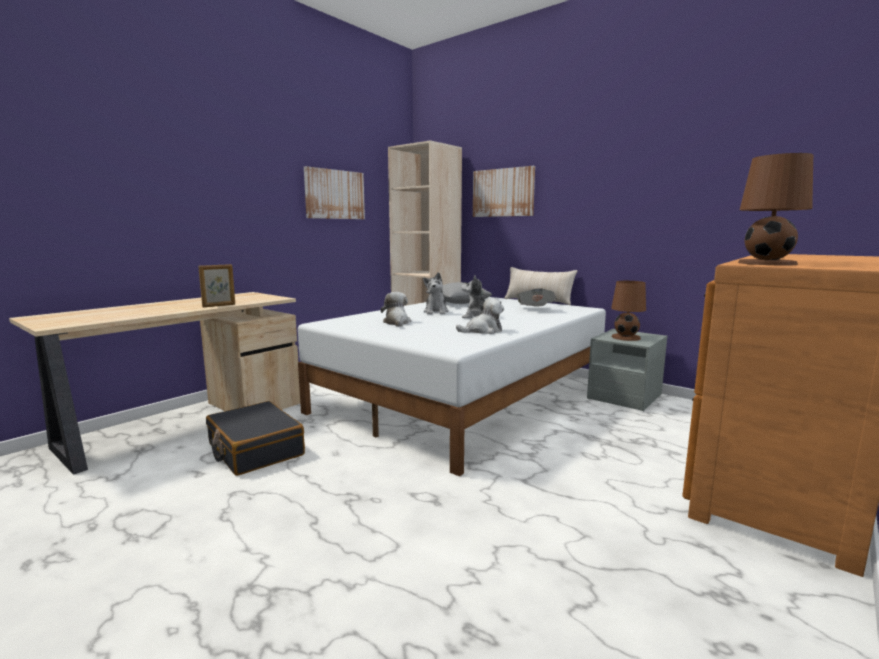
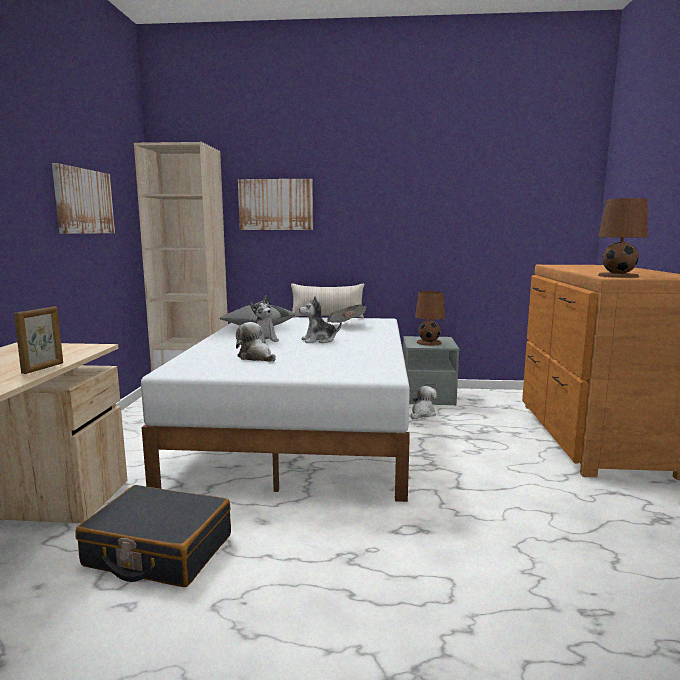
camera: 35 degrees left, 0 degrees up
(483, 331) = (359, 353): plush toy -> plush toy (422, 414)

